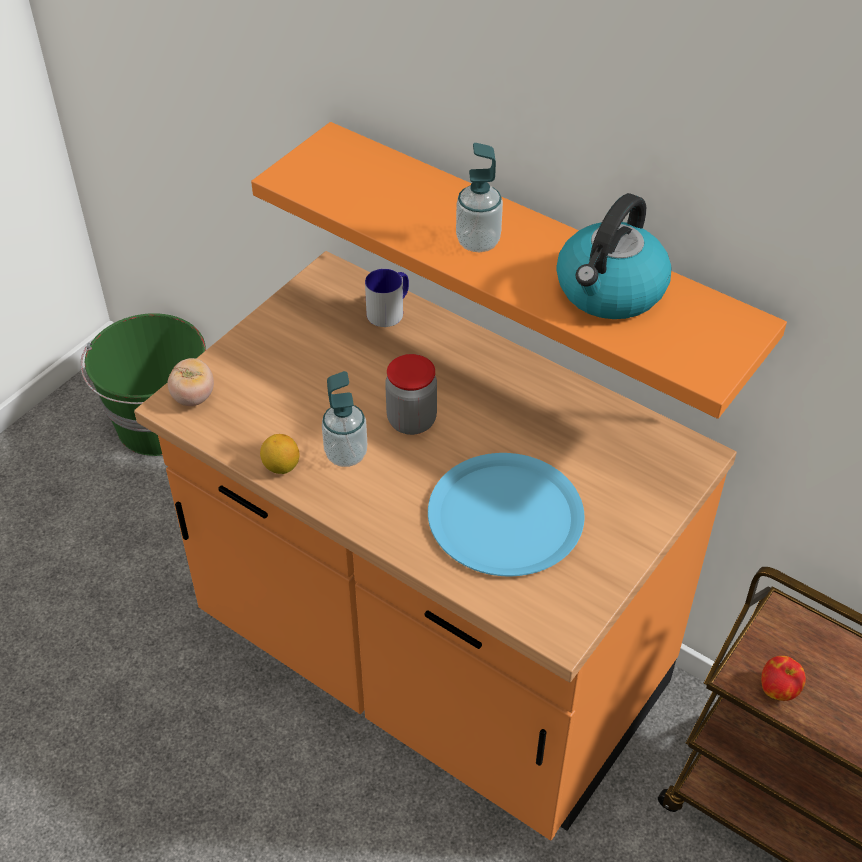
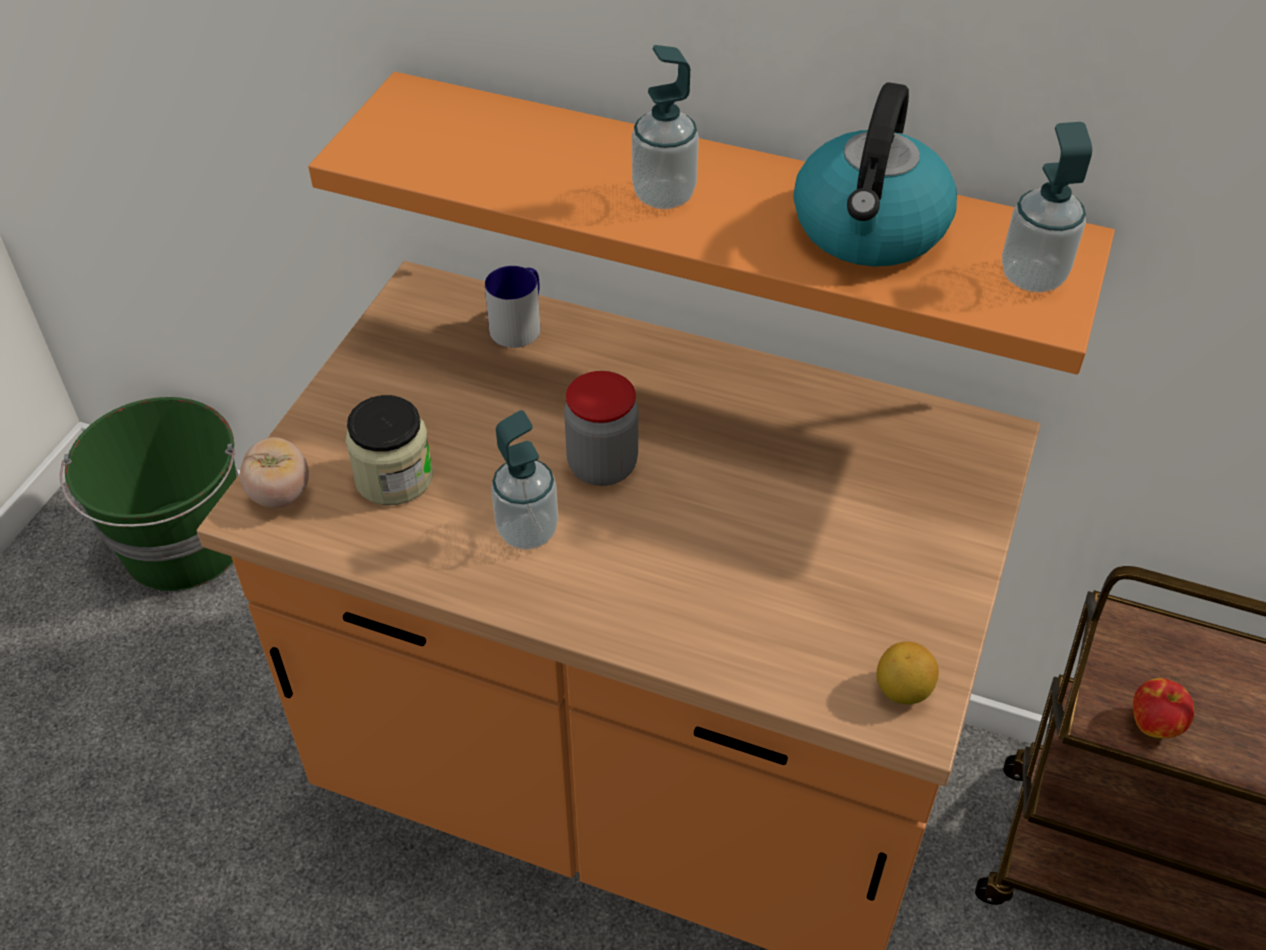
camera: 15 degrees left, 0 degrees up
(270, 401) = (394, 477): none -> jar
(281, 467) = (441, 567): lemon -> lemon (902, 690)
(505, 516) = (777, 571): blue plate -> none
(709, 345) = (1032, 277): none -> soap dispenser

